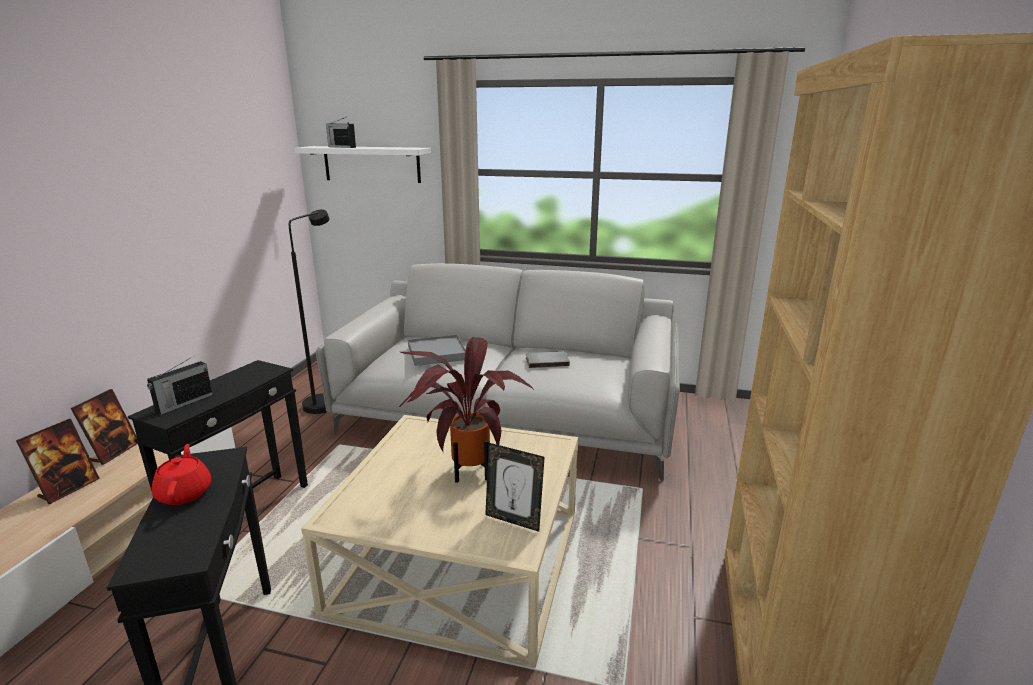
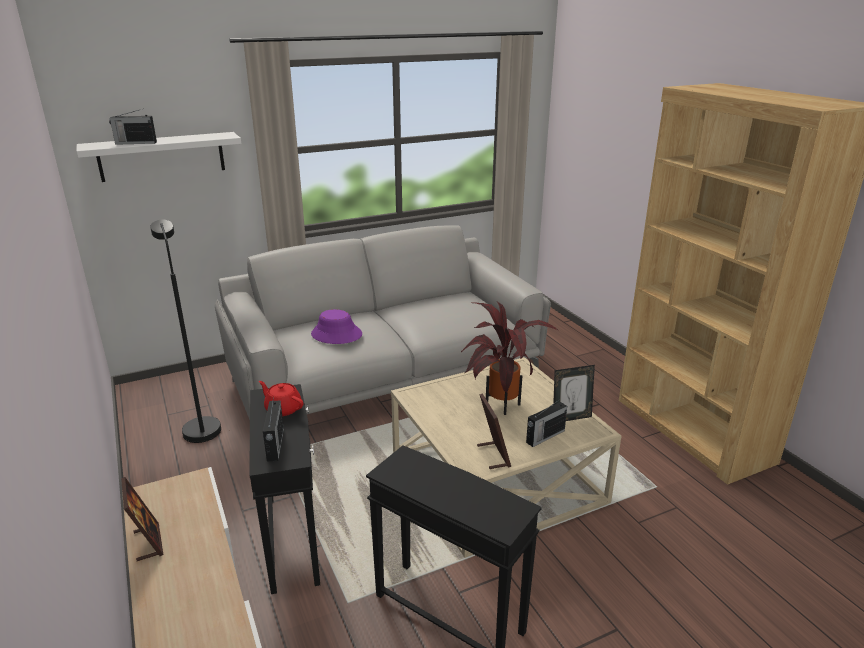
camera: 40 degrees left, 5 degrees up
(68, 488) = (171, 586): picture frame -> picture frame (493, 455)
(185, 493) = (432, 487): red teapot -> red teapot (283, 408)
(437, 353) = (336, 334): grey tray -> purple hat
(452, 524) = (544, 437): none -> radio
(546, 361) = (429, 312): grey book -> none

